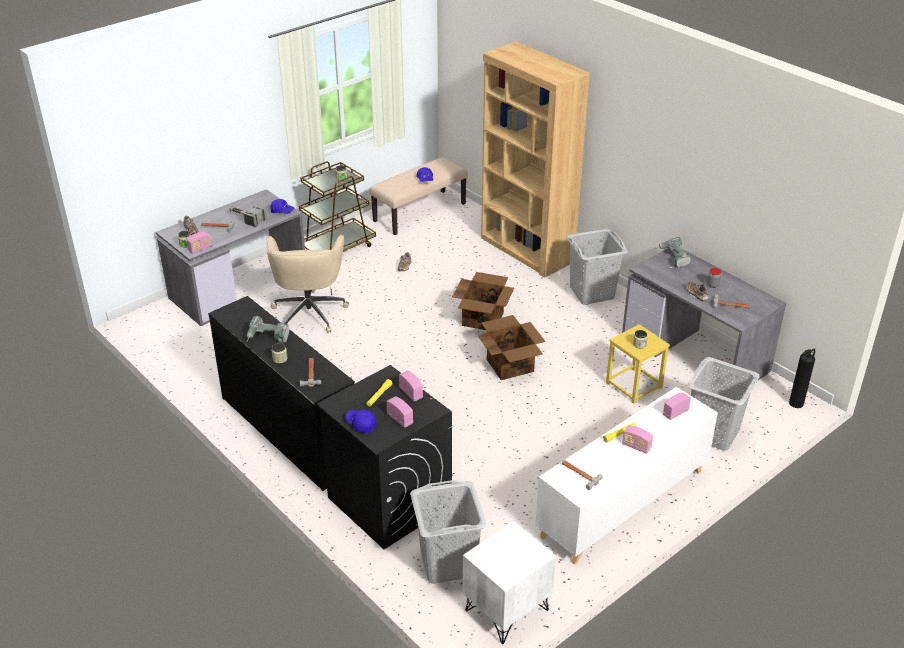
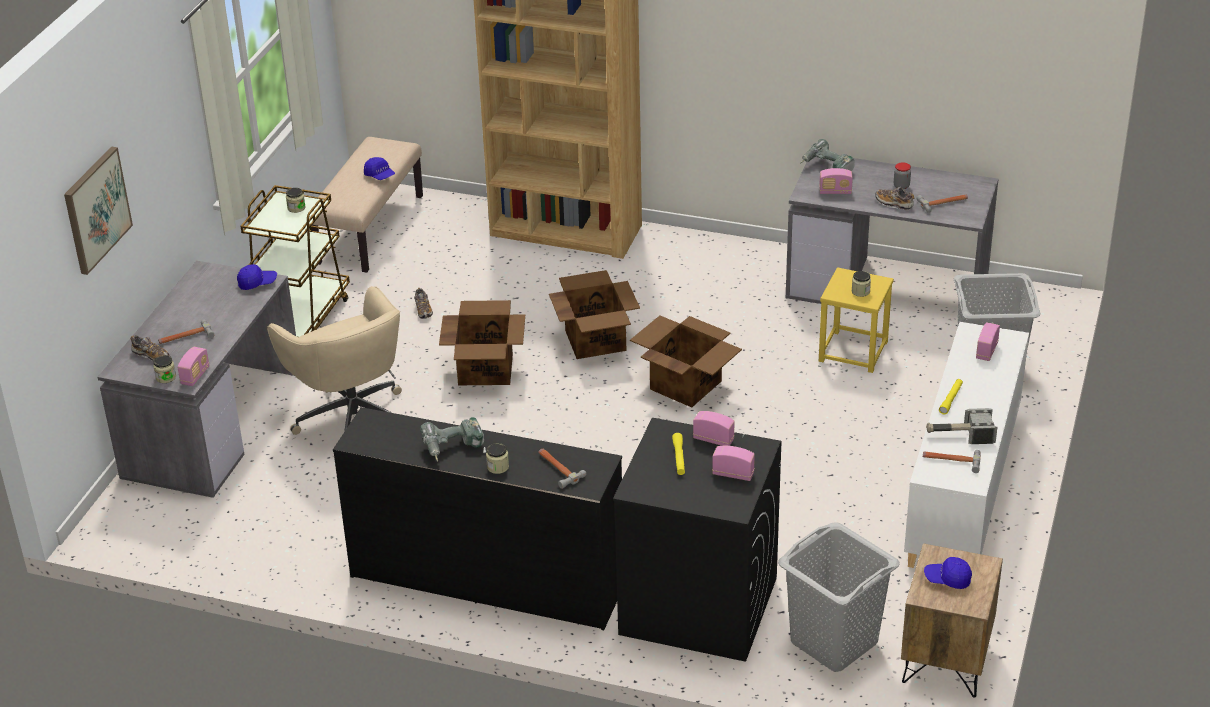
camera: 30 degrees left, 0 degrees up
(173, 132) = (96, 209): none -> picture
(246, 218) = (215, 310): hammer -> hammer (959, 435)
(361, 424) = (693, 498): blue cap -> blue cap (947, 579)
(406, 312) = (486, 369): none -> cardboard box
(507, 610) = (947, 661): white nightstand -> brown nightstand
(592, 293) = (701, 257): grey laundry basket -> none
(636, 446) = (981, 405): radio -> radio (835, 192)
(796, 403) = (1045, 301): fire extinguisher -> none

